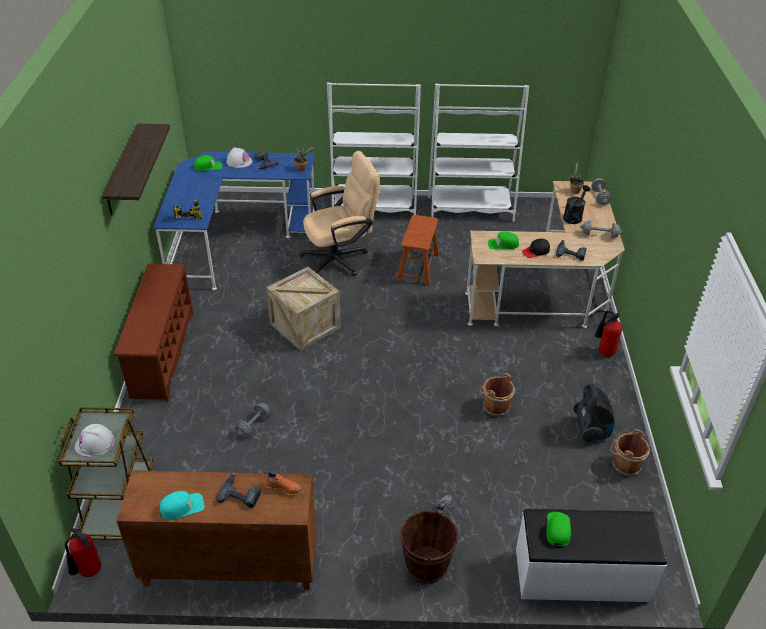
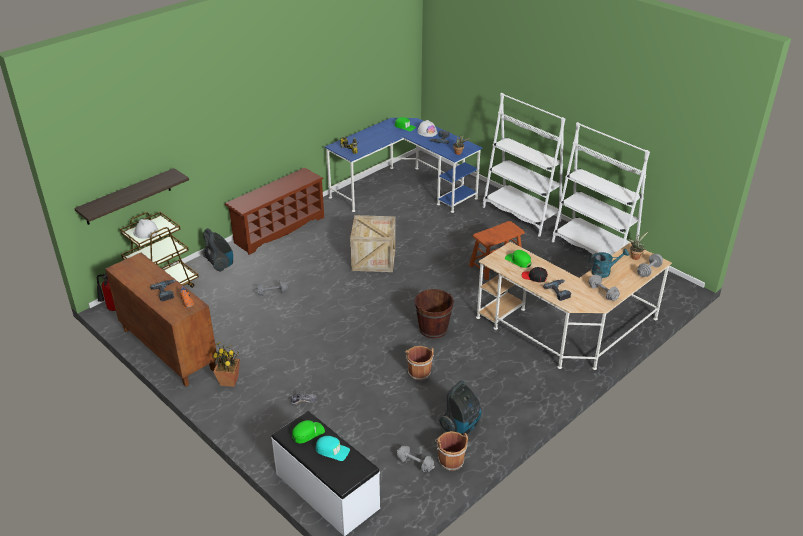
camera: 45 degrees right, 5 degrees down
(123, 170) = (299, 92): shelf -> shelf (128, 197)
(149, 432) = (220, 264): none -> vacuum cleaner
(182, 507) = (135, 280): turquoise cap -> turquoise cap (332, 450)
(341, 259) = (452, 234): beige office chair -> none
(345, 547) = (229, 381): none -> potted plant
(426, 565) = (254, 420): brown bucket -> brown bucket (433, 329)
(574, 216) = (604, 271): black watering can -> turquoise watering can
(603, 351) = (548, 390): fire extinguisher -> none
(607, 490) = (415, 464): none -> grey dumbbell

